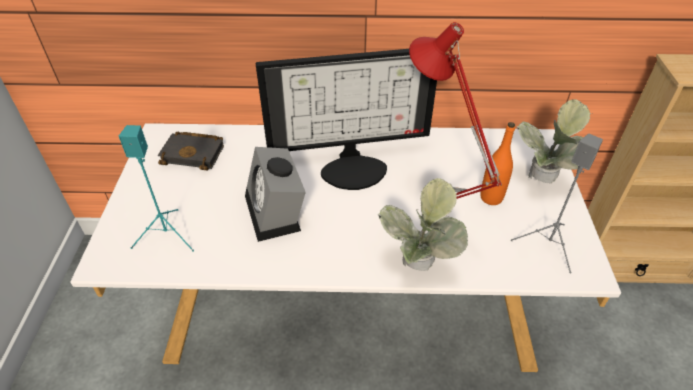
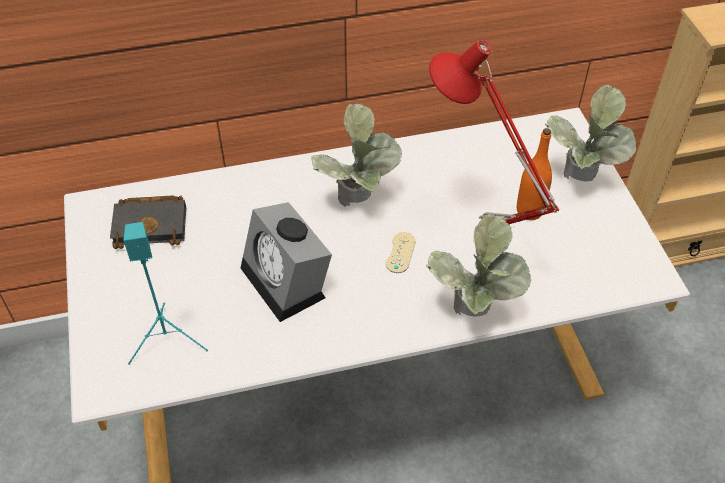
camera: 15 degrees left, 5 degrees up
(354, 167) = (359, 203): monitor -> potted plant
(373, 209) = (400, 252): none -> beige game controller
(549, 245) = (605, 256): grey speaker -> none

